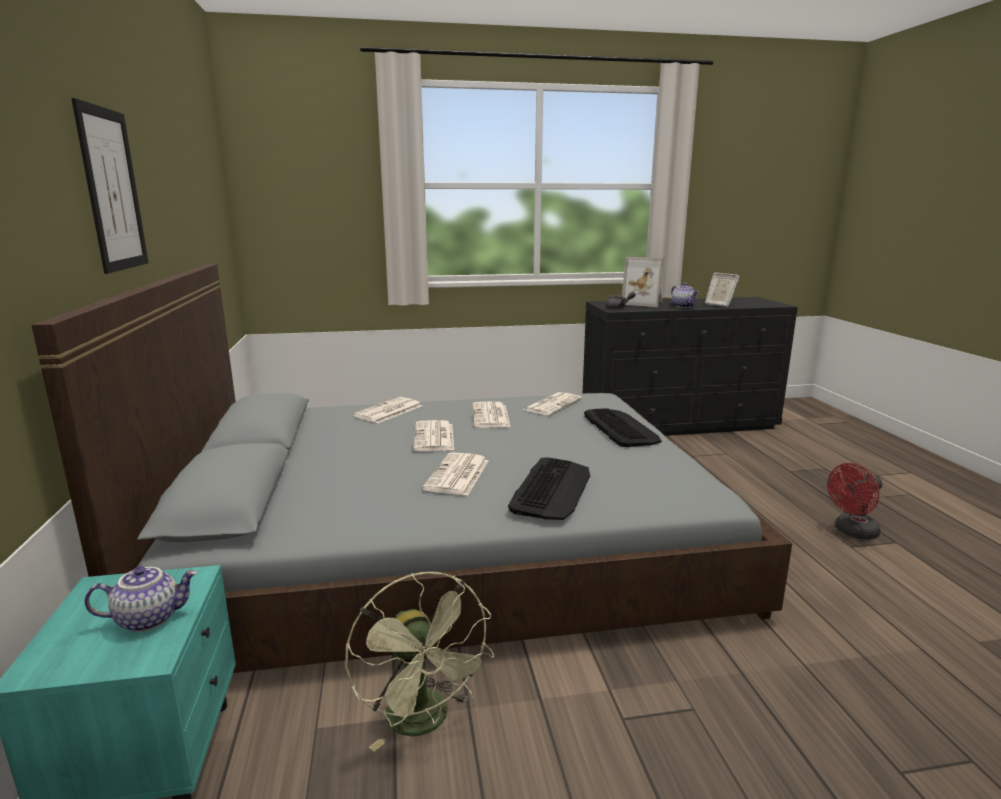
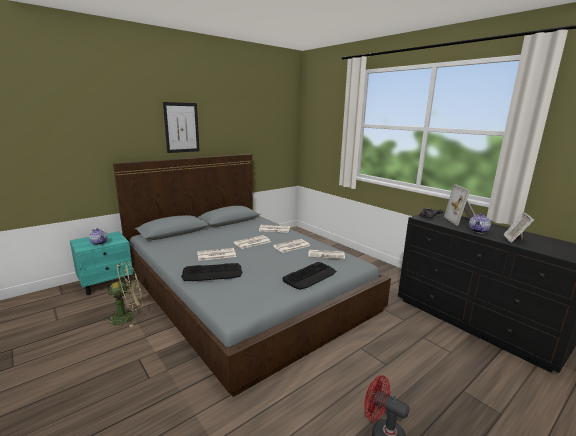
camera: 60 degrees right, 0 degrees up
(425, 722) = (128, 317): green fan -> green fan turned 150 degrees counterclockwise

